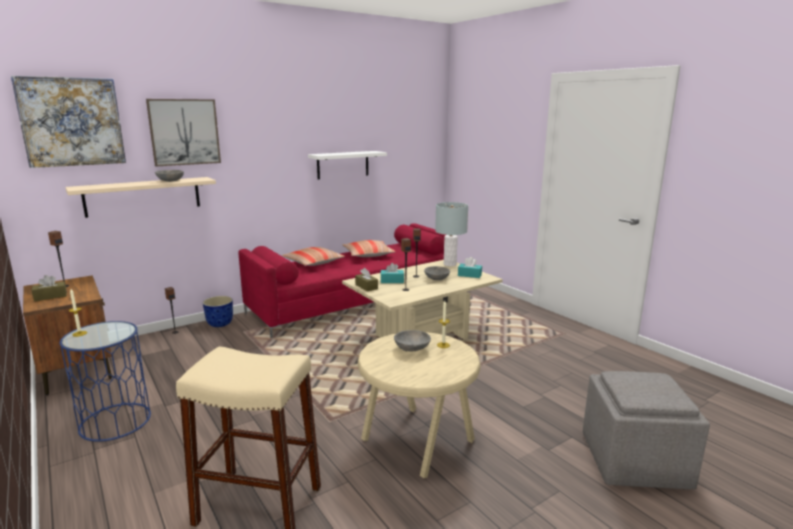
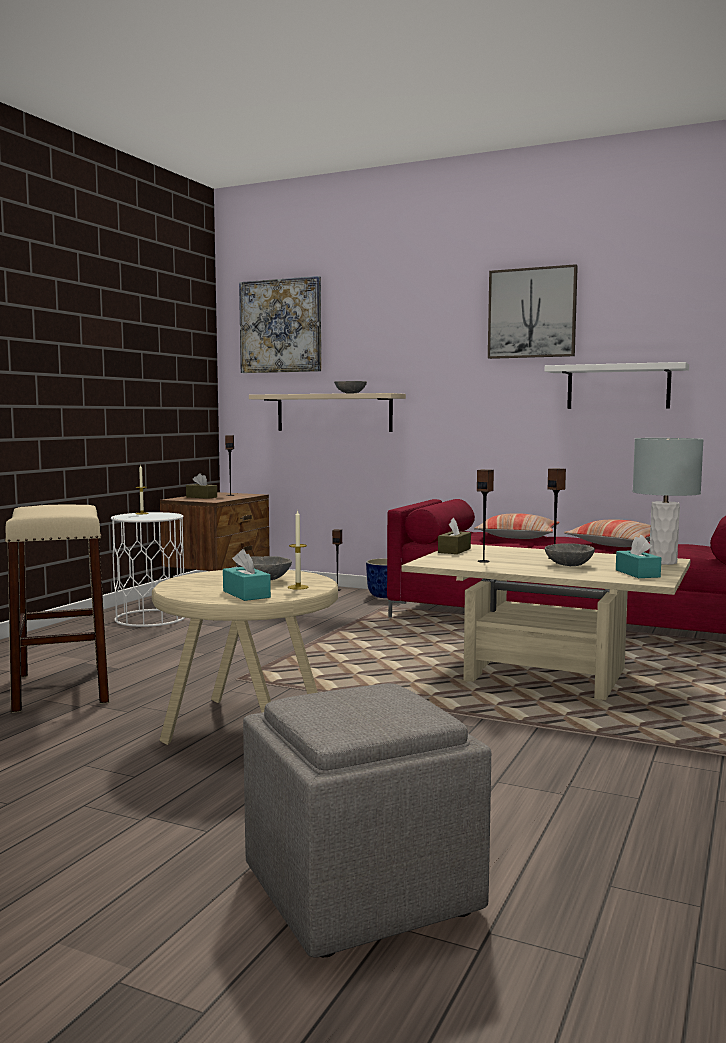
camera: 60 degrees right, 10 degrees down
(115, 421) = (150, 618): blue side table -> white side table
(184, 132) = (385, 335): picture -> picture (532, 313)
(392, 281) = (504, 554): turquoise tissue box -> turquoise tissue box (246, 594)

